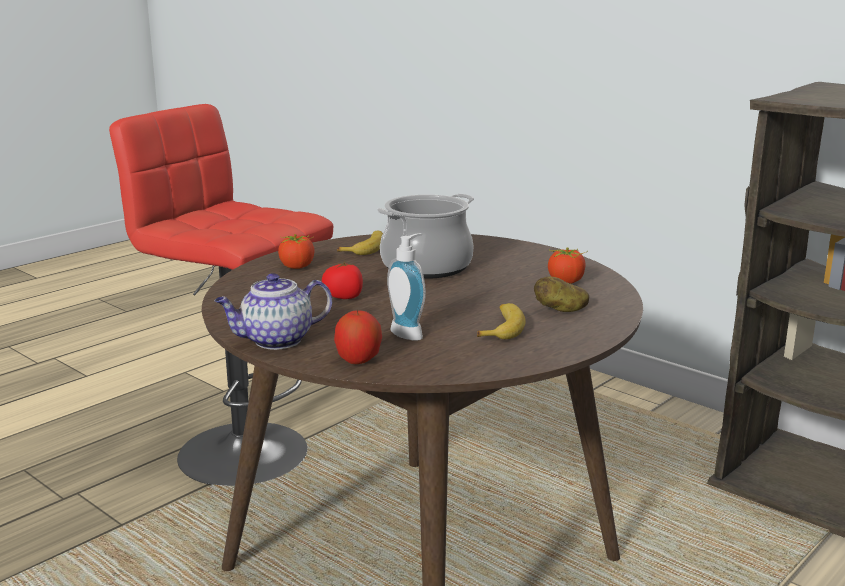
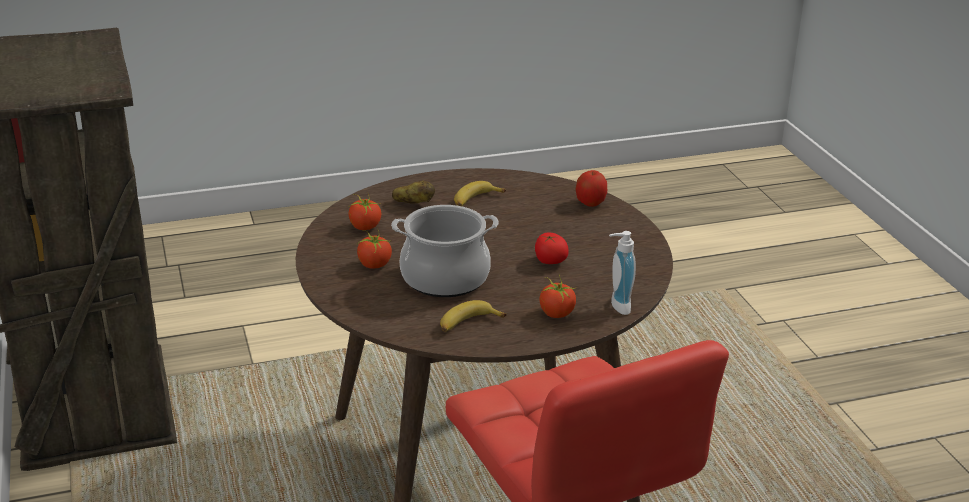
camera: 150 degrees left, 10 degrees up
(275, 341) = (632, 232): teapot -> none
(410, 333) = (538, 213): soap dispenser -> soap dispenser (616, 306)
(502, 262) = (374, 265): none -> tomato

